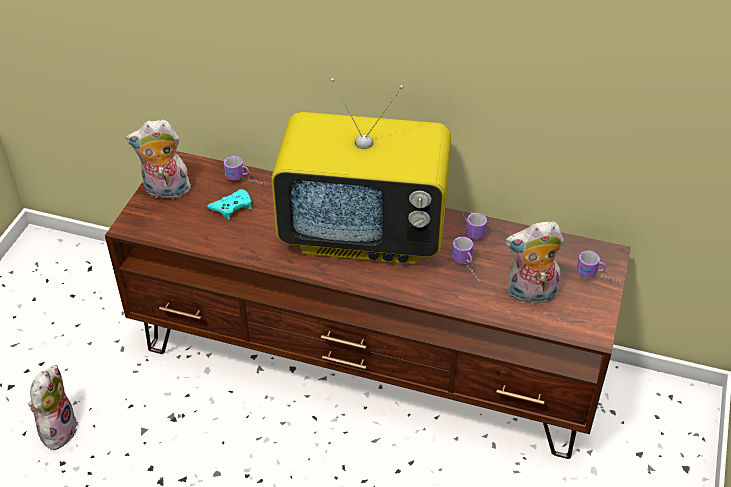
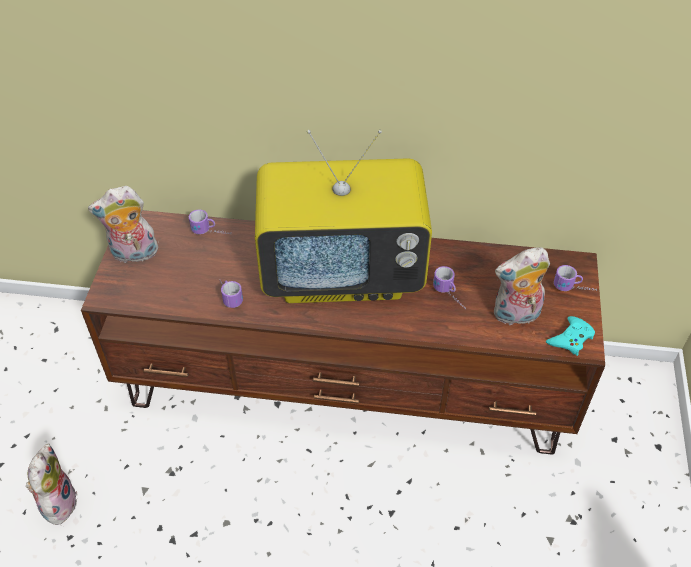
camera: 10 degrees left, 5 degrees up
(232, 207) = (205, 262): turquoise game controller -> turquoise game controller (571, 339)
(470, 229) = (443, 255): mug -> mug (229, 296)

